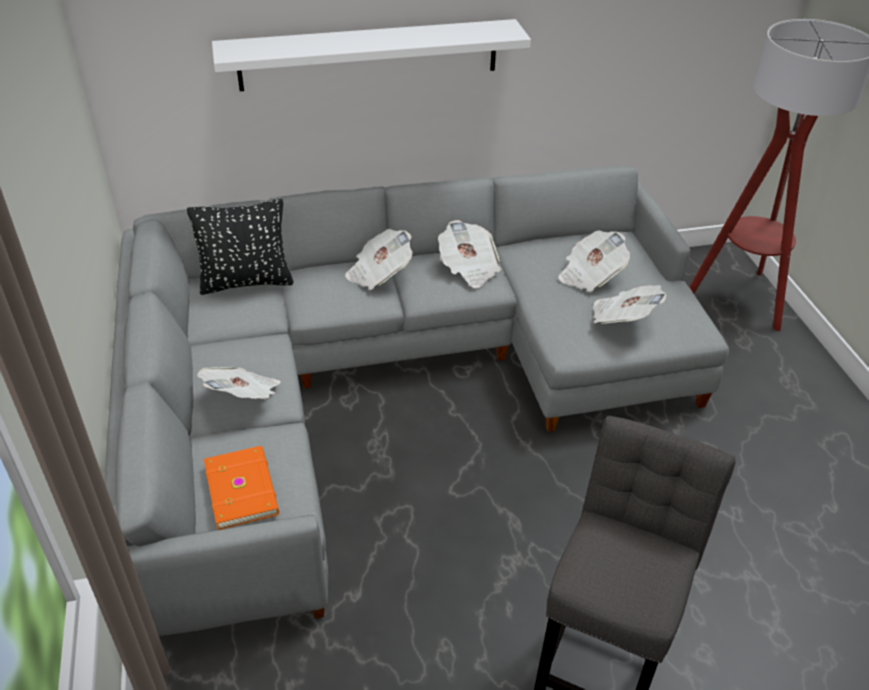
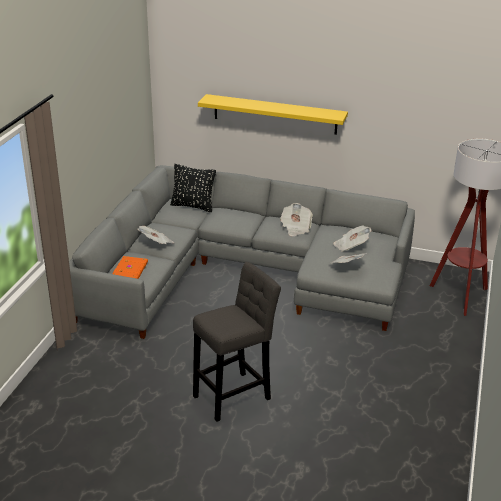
camera: 30 degrees right, 10 degrees down
(369, 55) = (275, 114): white shelf -> yellow shelf
(379, 273) = (252, 218): newspaper -> none

